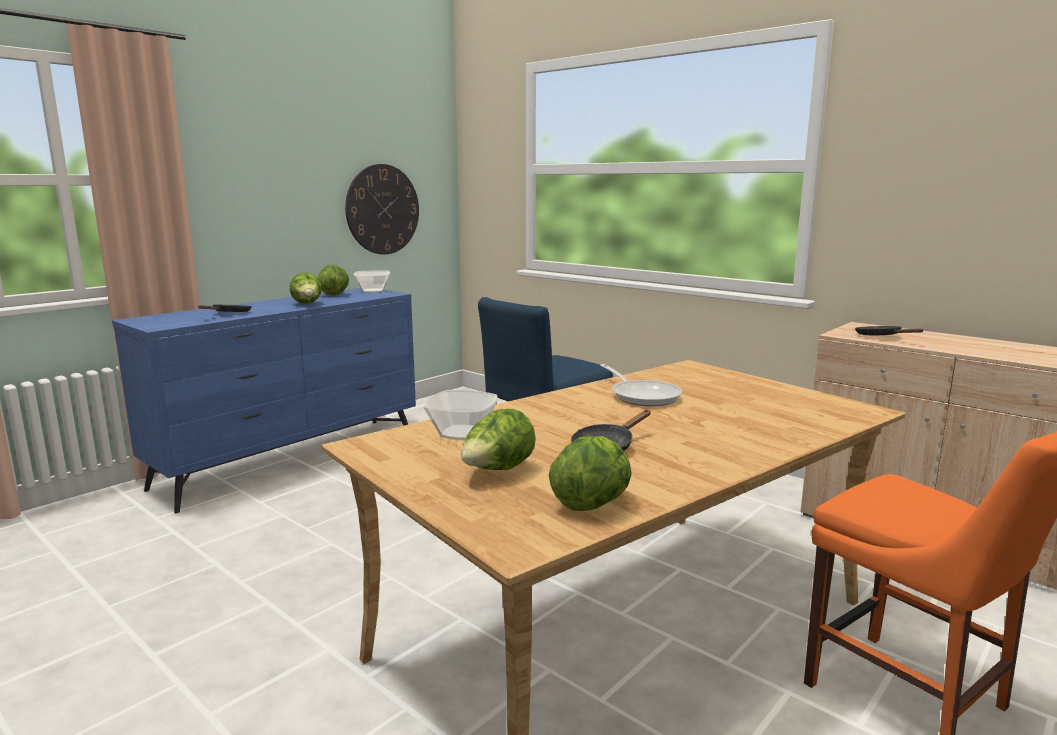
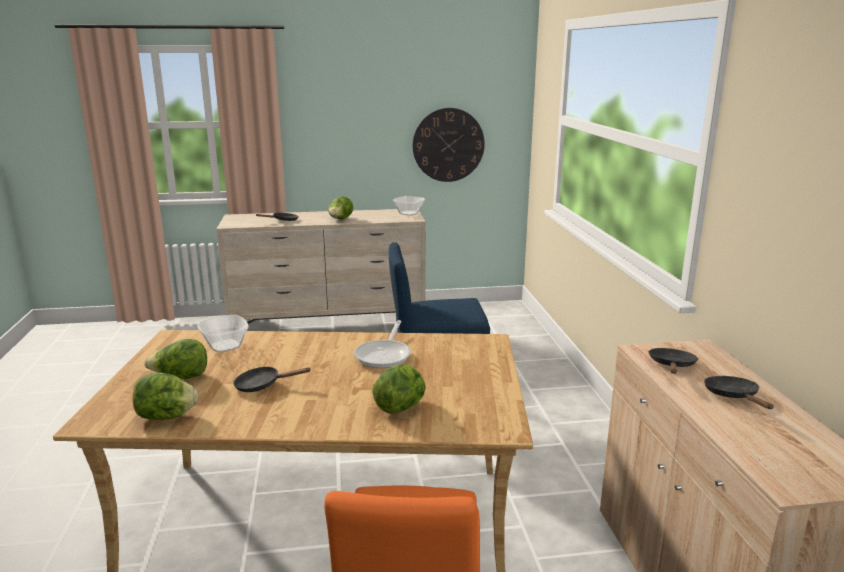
camera: 40 degrees right, 5 degrees up
(293, 460) = (329, 327): blue dresser -> beige dresser
(334, 295) = (376, 213): lettuce -> lettuce (401, 407)
(955, 342) = (733, 396): none -> black frying pan

